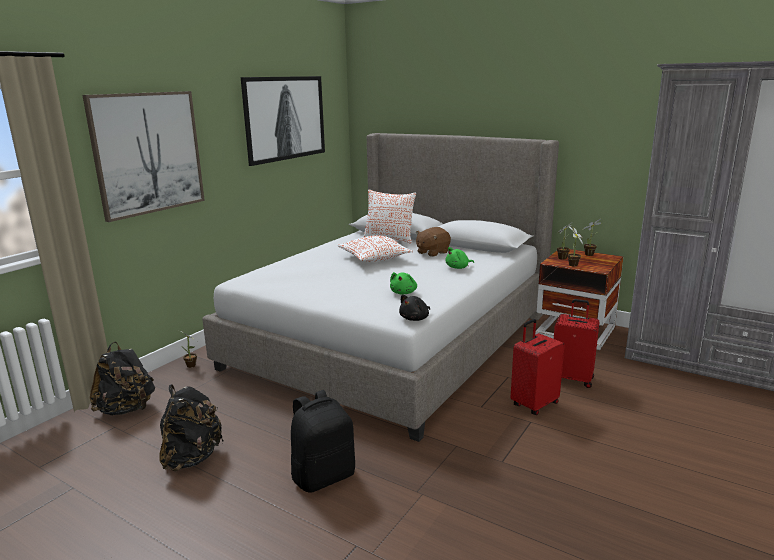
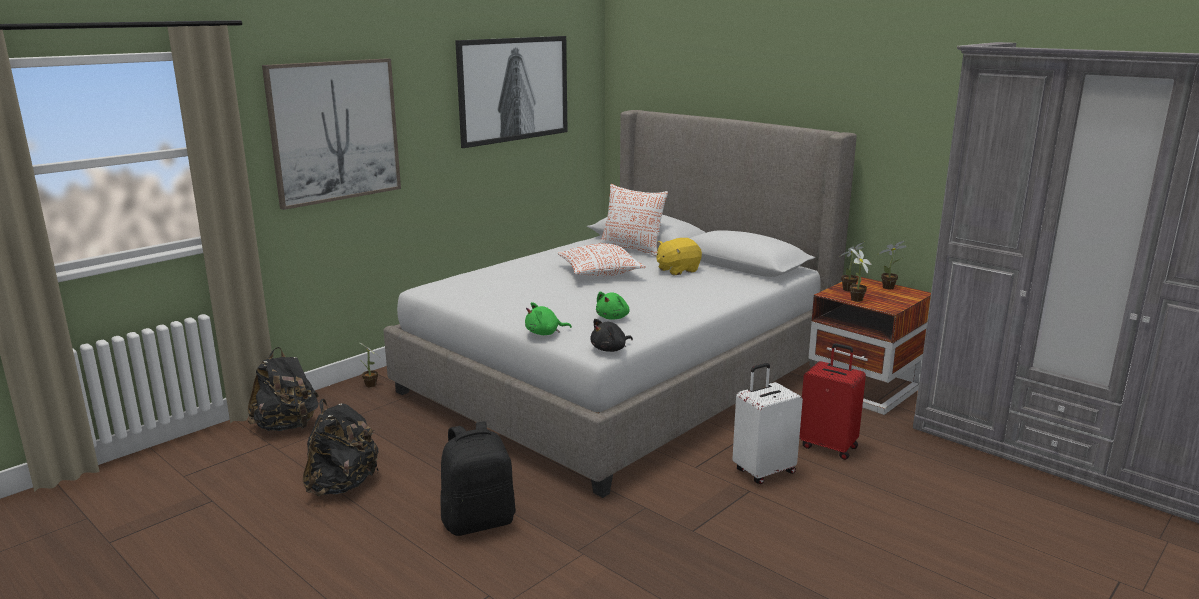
camera: 10 degrees right, 0 degrees up
(432, 252) = (677, 270): brown plush toy -> yellow plush toy
(458, 267) = (699, 292): green plush toy -> green plush toy (544, 333)
(533, 404) = (763, 471): red suitcase -> white suitcase

